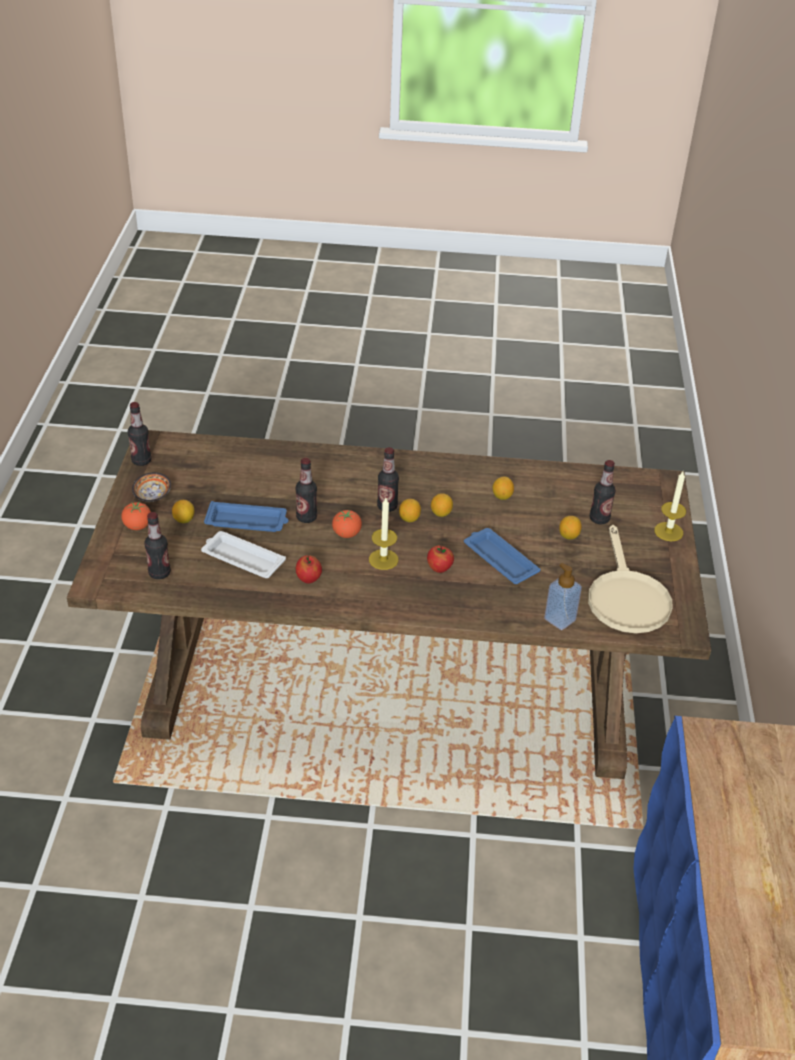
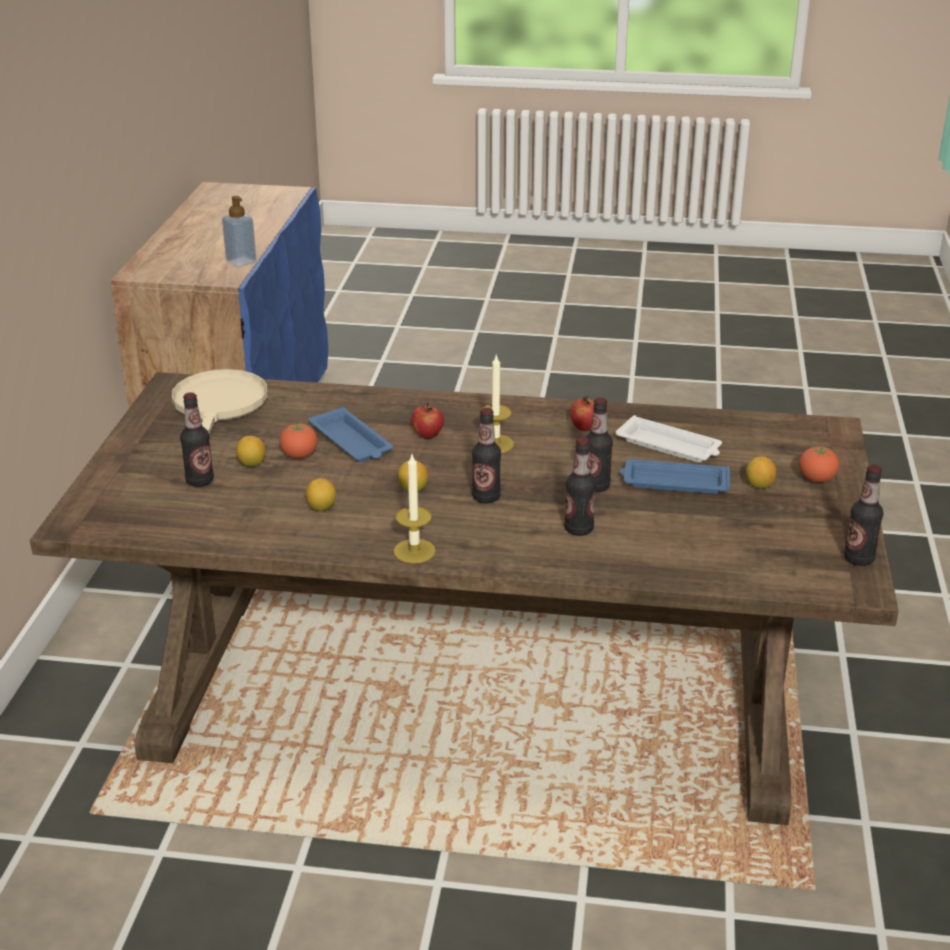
camera: 175 degrees left, 10 degrees down
(152, 496) = (816, 512): bowl -> none
(159, 573) = (764, 435): bottle -> bottle (578, 529)
(346, 534) = (541, 469): tomato -> tomato (299, 456)
(409, 519) = (457, 484): lemon -> none
(559, 619) = (304, 393): soap dispenser -> soap dispenser (241, 261)
(668, 531) = (117, 467): candle -> candle (414, 551)

